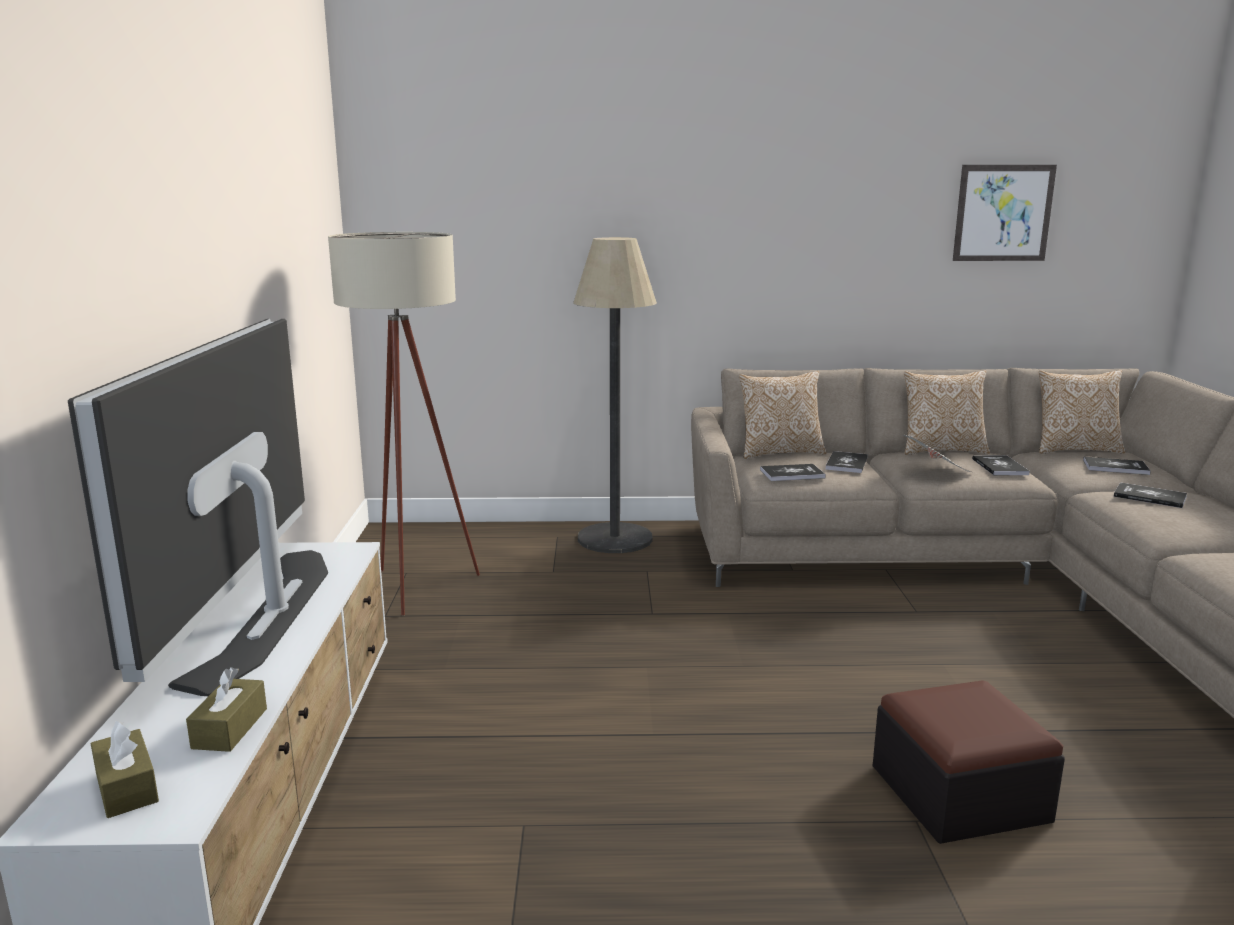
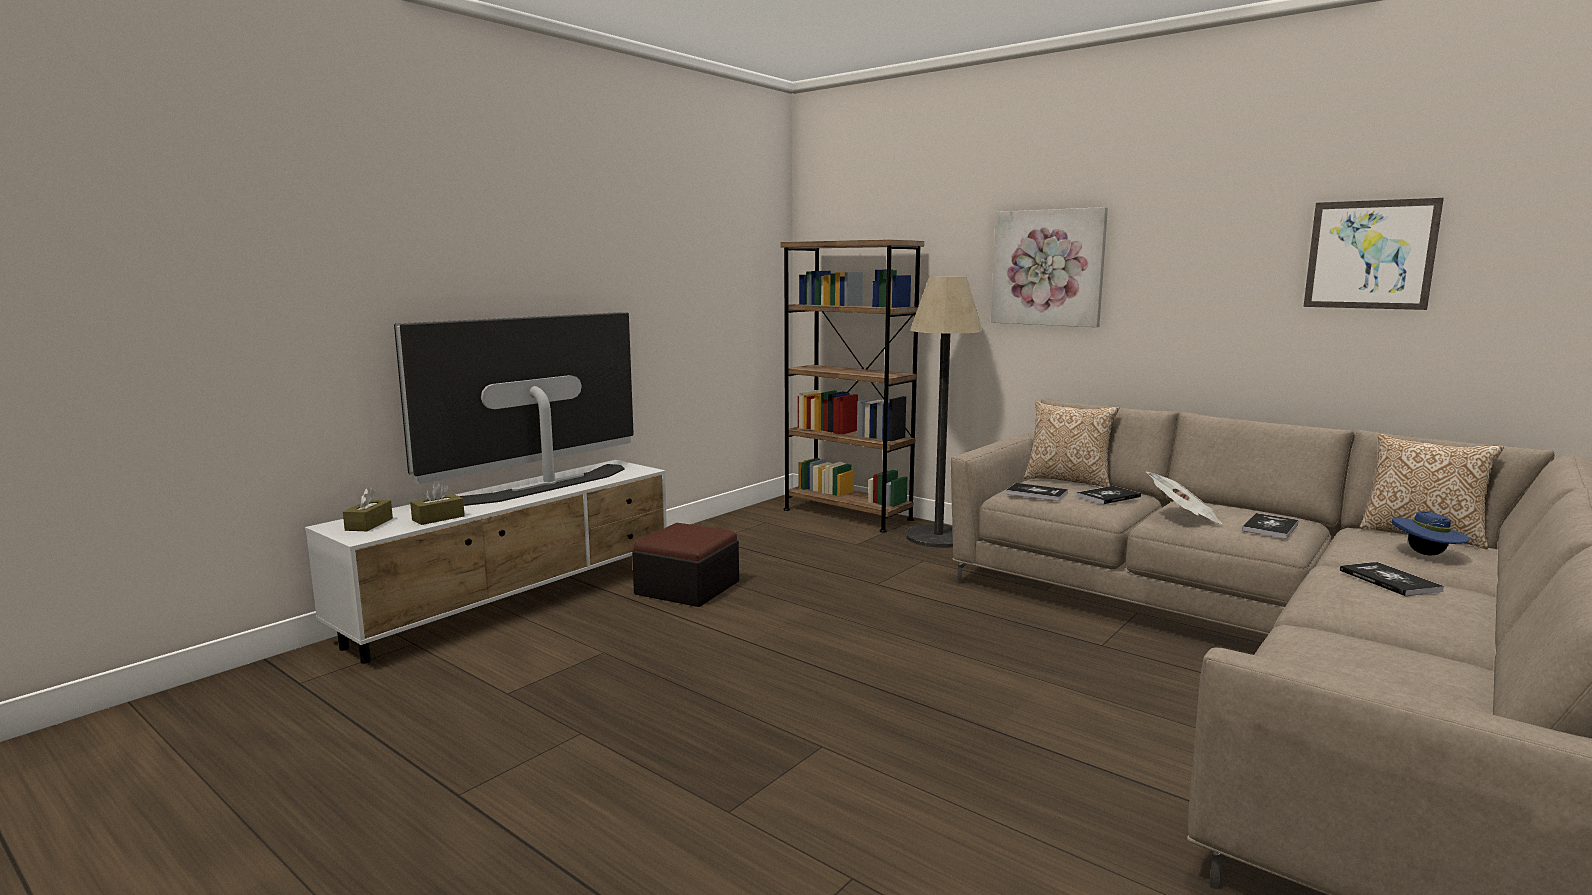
camera: 40 degrees right, 5 degrees down
(416, 592) = (752, 533): beige floor lamp -> none
(481, 536) = (847, 514): none -> brown bookcase
(708, 225) = (1048, 268): none -> picture
(941, 450) = (1243, 506): pillow -> none
(959, 794) = (884, 748): ottoman -> ottoman (687, 588)
(1115, 467) = (1426, 554): book -> blue hat

